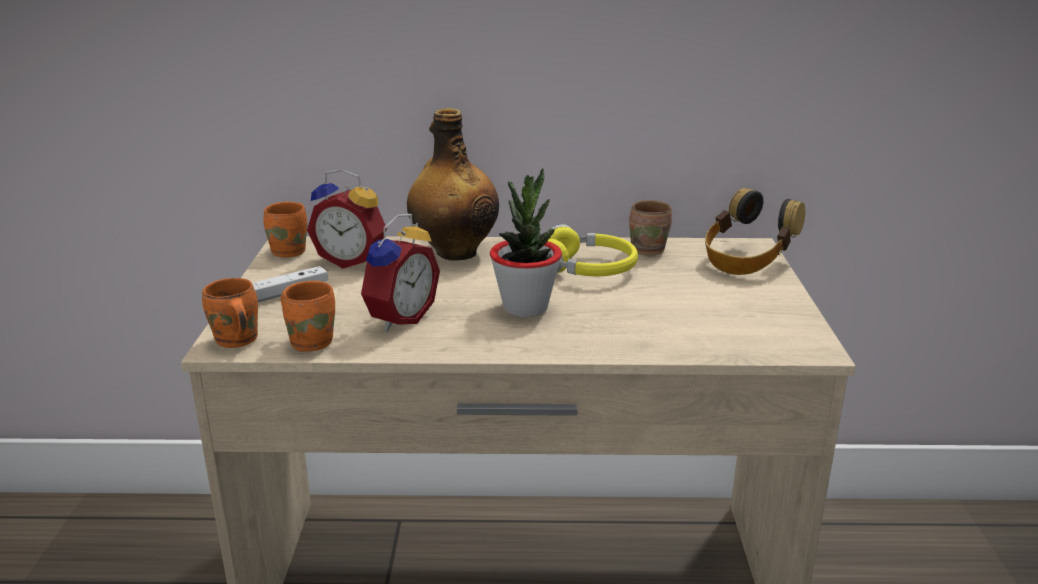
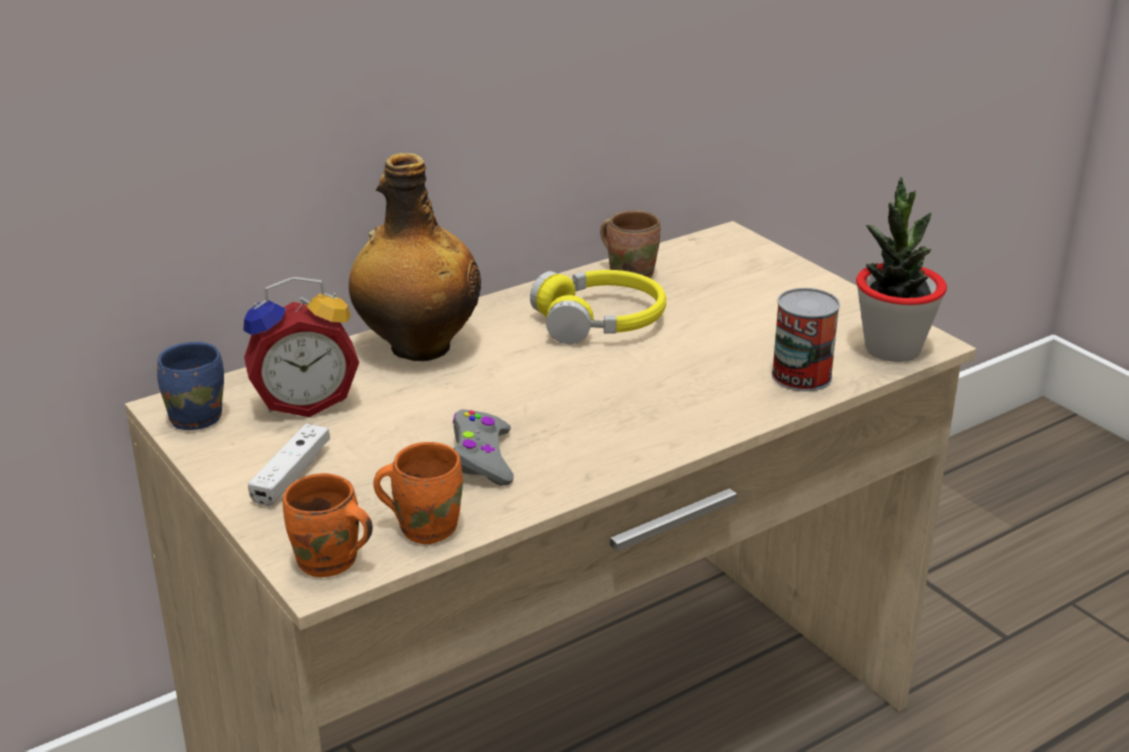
camera: 35 degrees left, 5 degrees up
(291, 251) = (196, 416): orange mug -> blue mug
(398, 318) = (482, 458): alarm clock -> grey game controller
(525, 307) = (602, 393): potted plant -> potted plant (892, 349)
(679, 339) = (801, 376): none -> can
(747, 261) = (747, 259): headphones -> none

